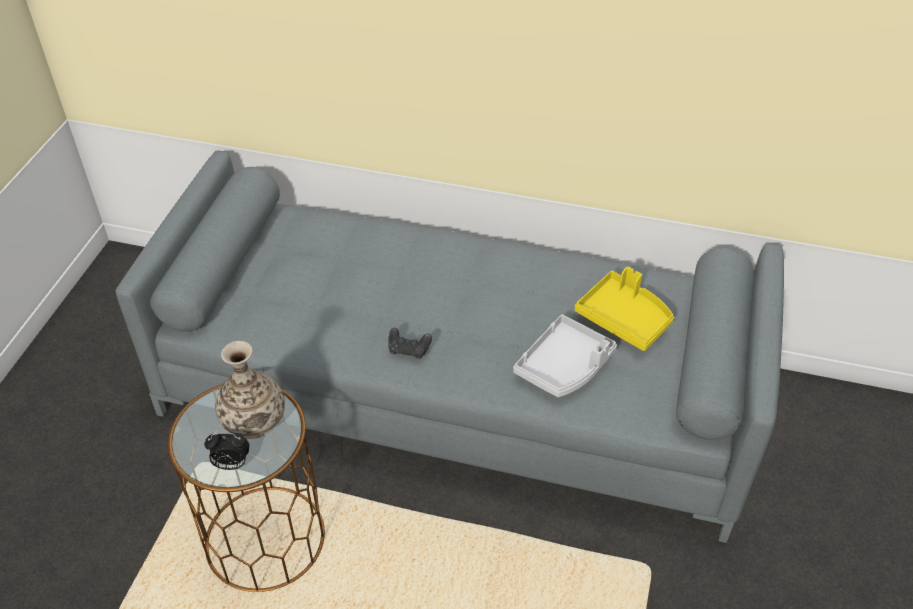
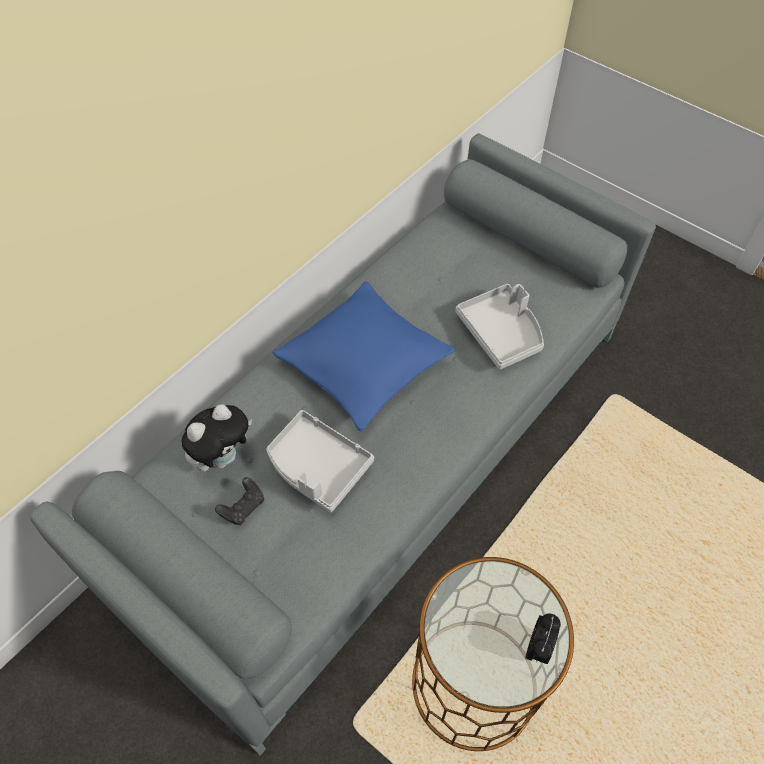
camera: 65 degrees left, 10 degrees up
(253, 420) = (486, 607): vase -> none
(330, 240) = (223, 456): none -> plush toy
(347, 293) = (317, 467): none -> grey tray
(409, 350) = (424, 441): black game controller -> black game controller (243, 507)
(467, 285) = (364, 363): none -> blue pillow
(624, 318) = (467, 270): yellow tray -> none

